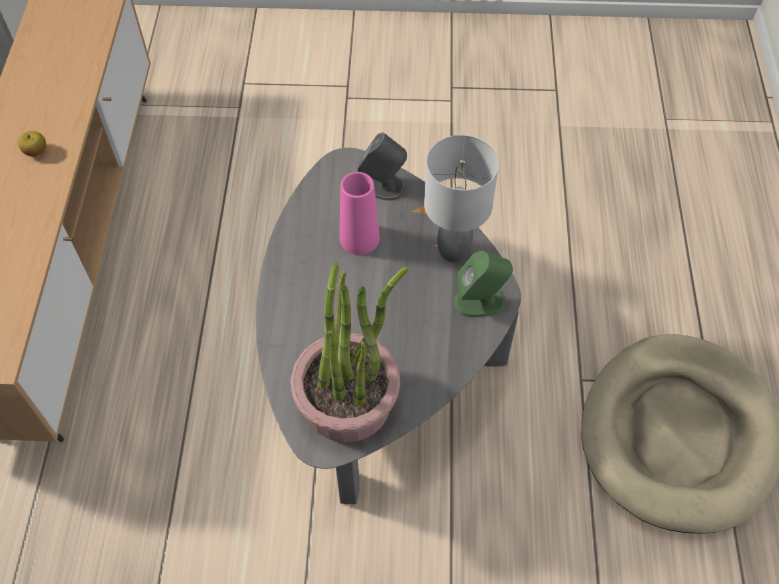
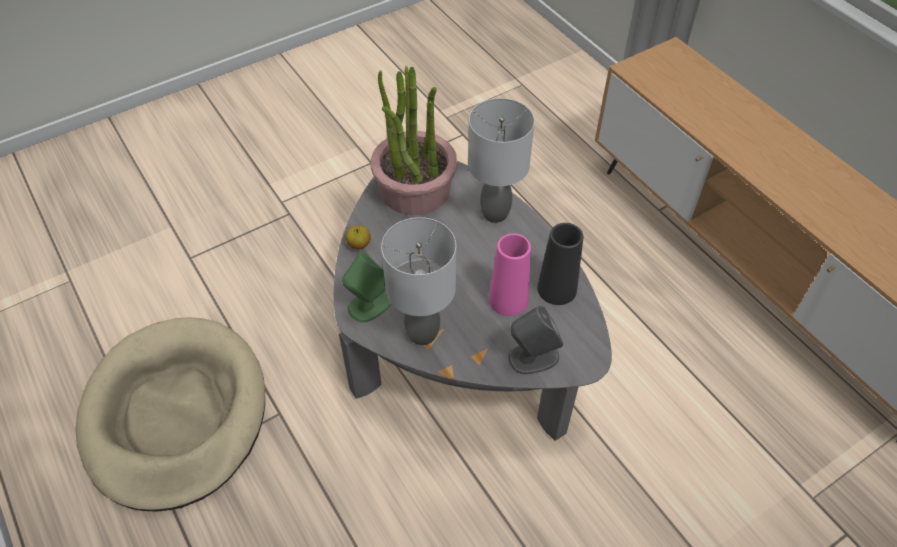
camera: 145 degrees right, 5 degrees down
(36, 151) = (800, 182): apple -> apple (359, 244)
(295, 326) = (494, 213): none -> grey table lamp
(312, 224) = (557, 289): none -> black vase

